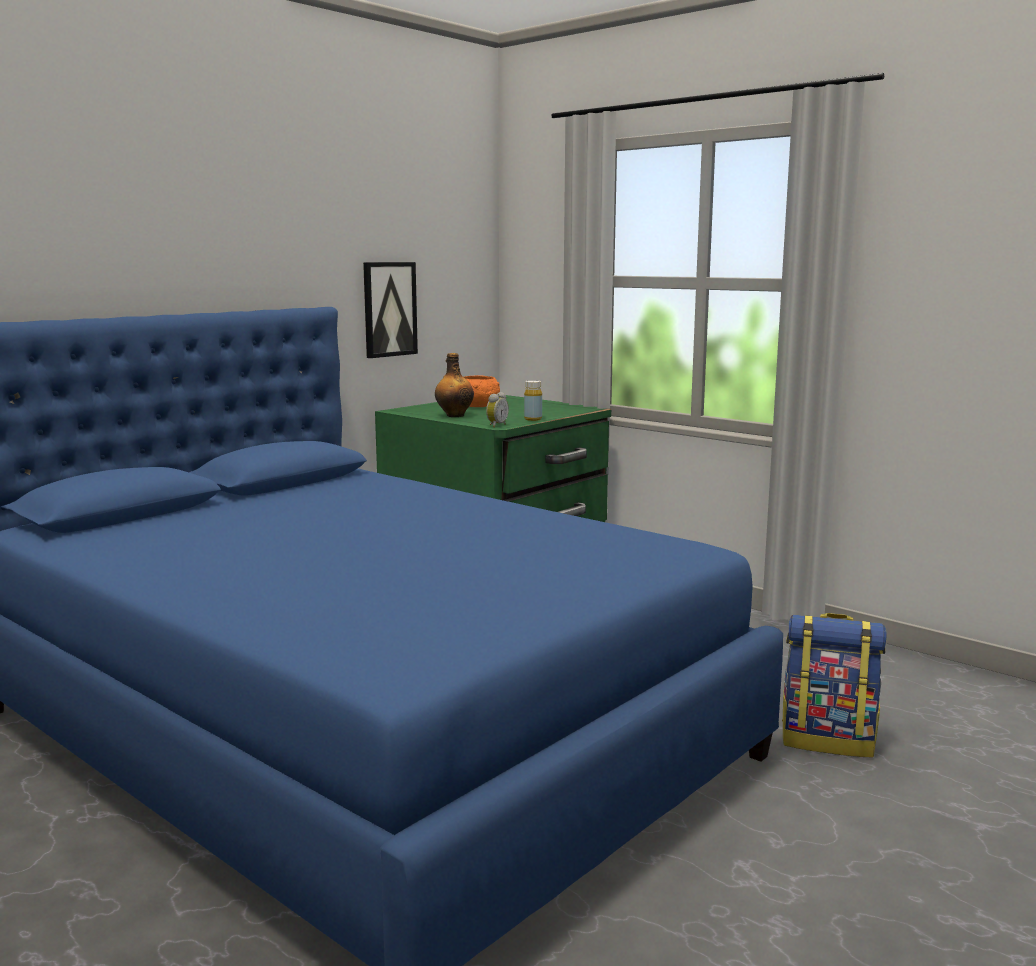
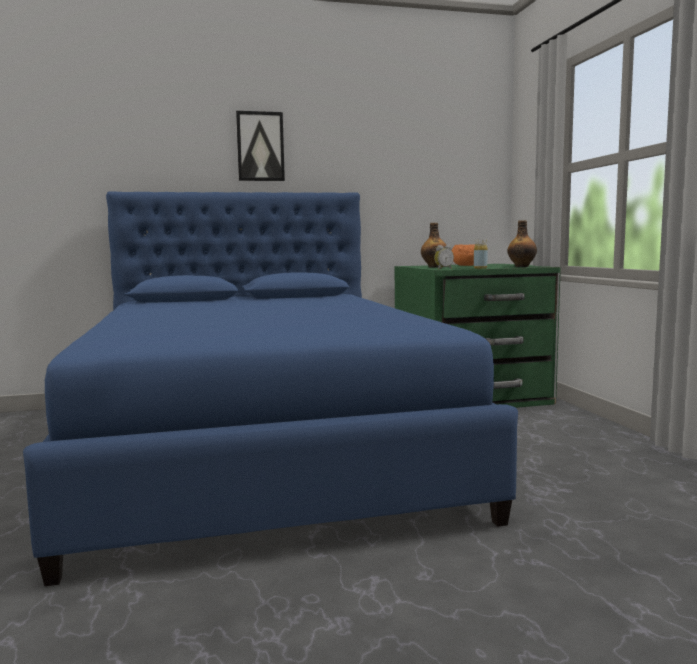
camera: 35 degrees right, 5 degrees down
(389, 309) = (410, 198): picture -> picture (260, 146)
(567, 410) = (522, 266): none -> bottle
(828, 740) = (582, 529): backpack -> none

